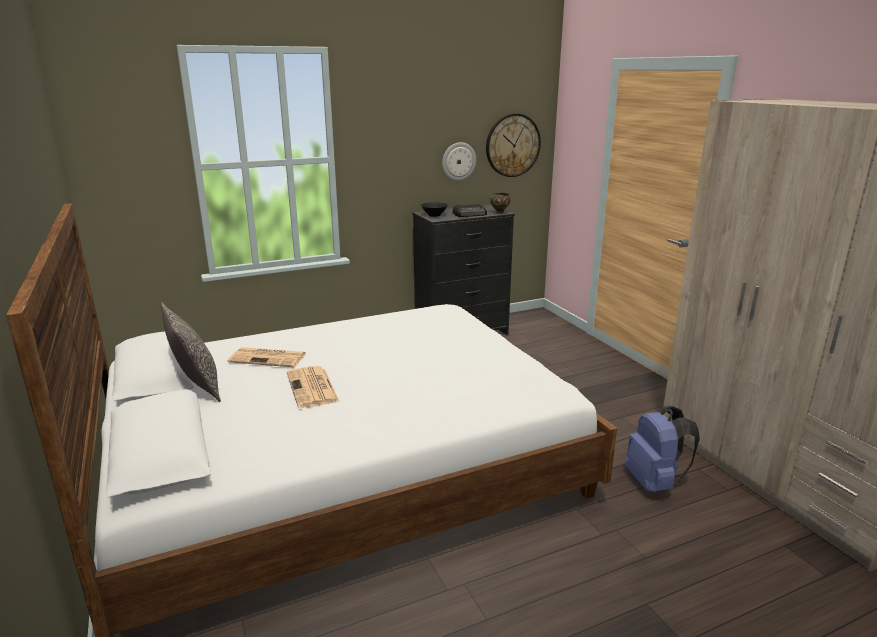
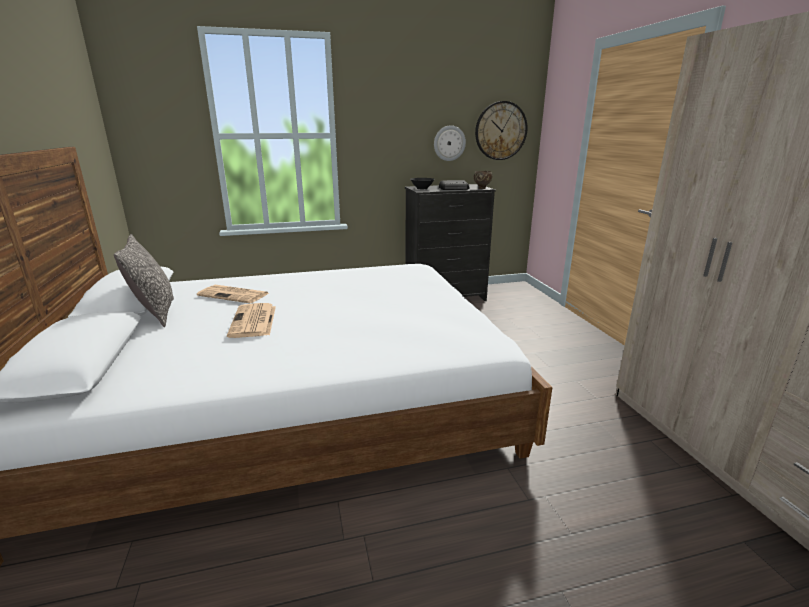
camera: 10 degrees right, 0 degrees up
(654, 483) = (598, 450): blue backpack -> none

